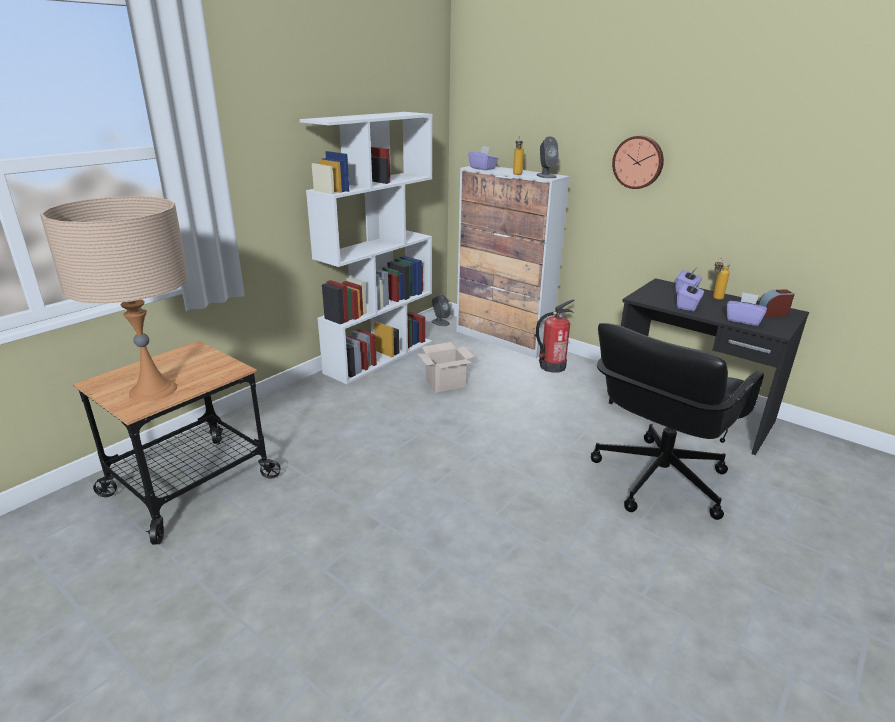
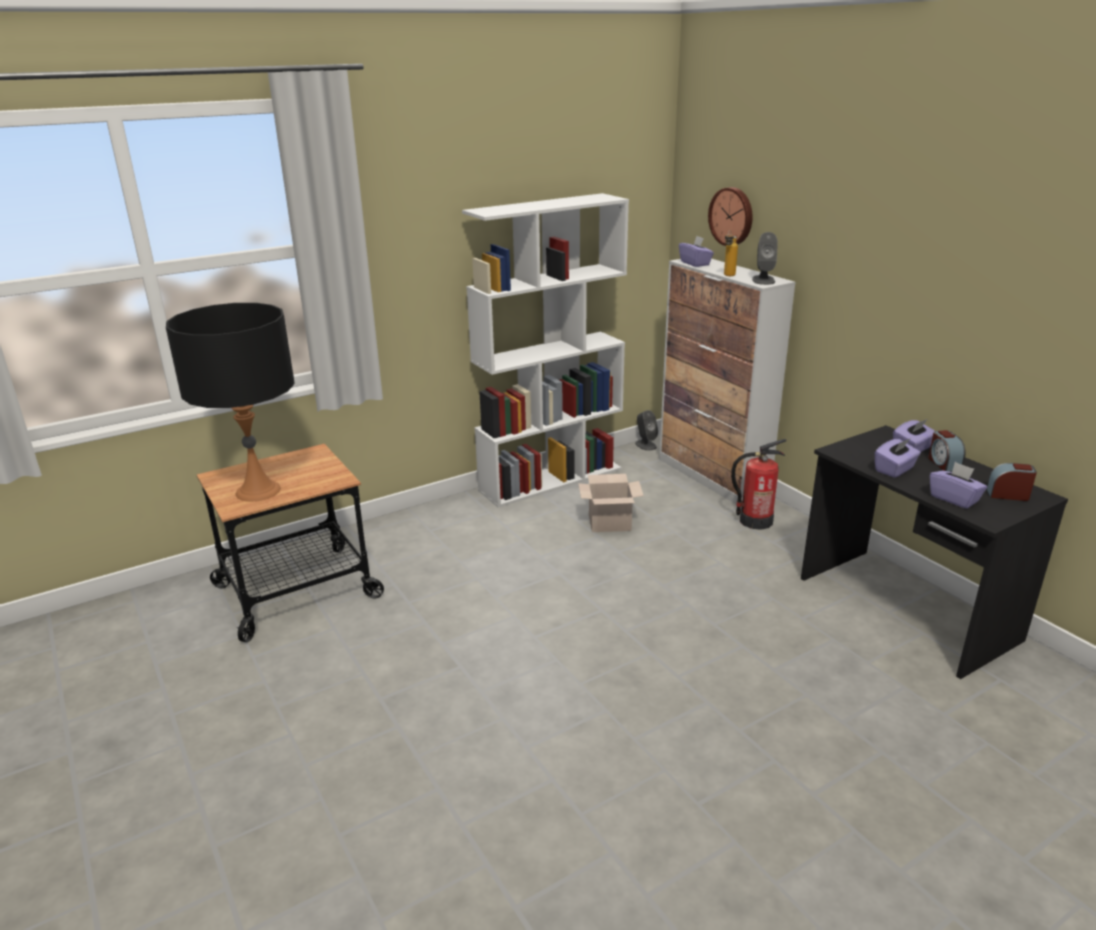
camera: 20 degrees right, 0 degrees up
(153, 390) = (258, 491): beige table lamp -> black table lamp
(638, 162) = (873, 273): wall clock -> wall clock (732, 216)
(657, 479) = (803, 682): black office chair -> none
(714, 298) = (943, 463): bottle -> alarm clock

